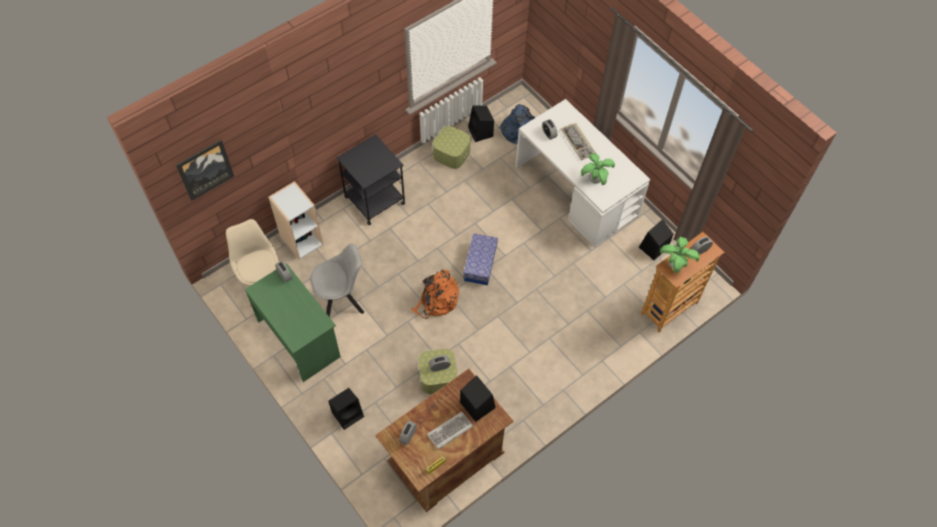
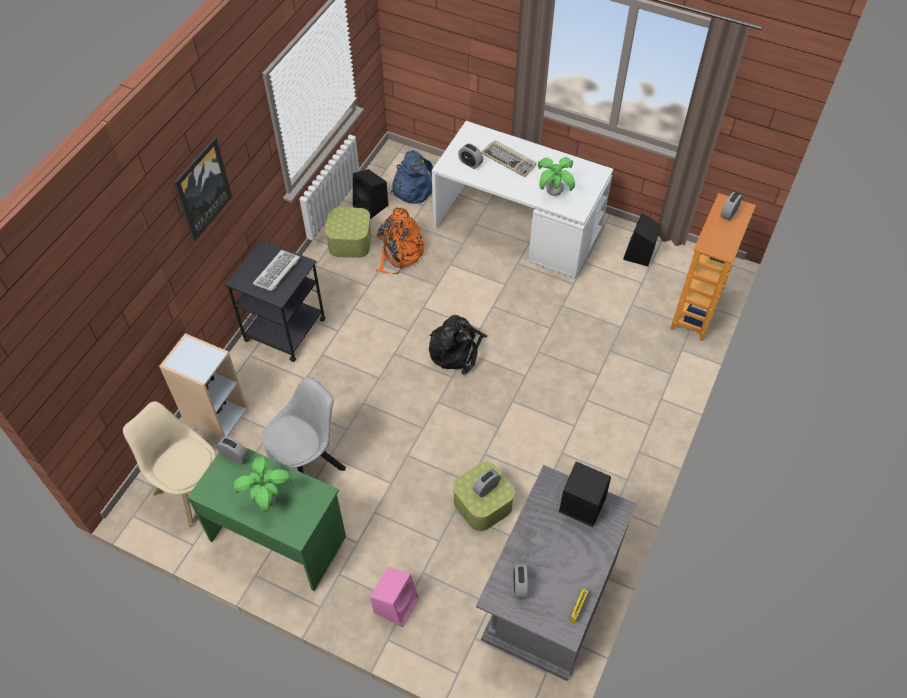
camera: 25 degrees left, 5 degrees down
(205, 169) = (70, 346): picture -> picture (202, 189)
(348, 413) = (396, 603): black speaker -> pink speaker
(437, 301) = (429, 415): orange backpack -> orange backpack (399, 253)
(445, 456) = (549, 598): brown cabinet -> grey cabinet
(450, 431) = (568, 554): keyboard -> keyboard (277, 272)
(480, 264) = (456, 350): storage box -> black backpack
(675, 265) = (714, 240): potted plant -> potted plant (267, 498)

